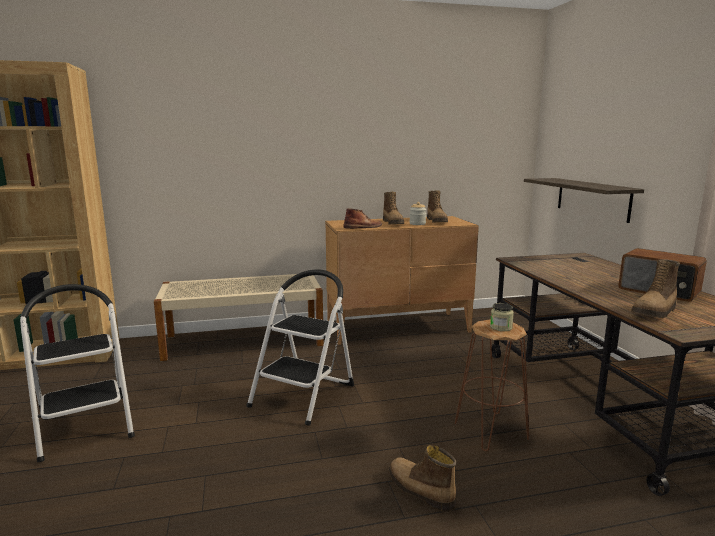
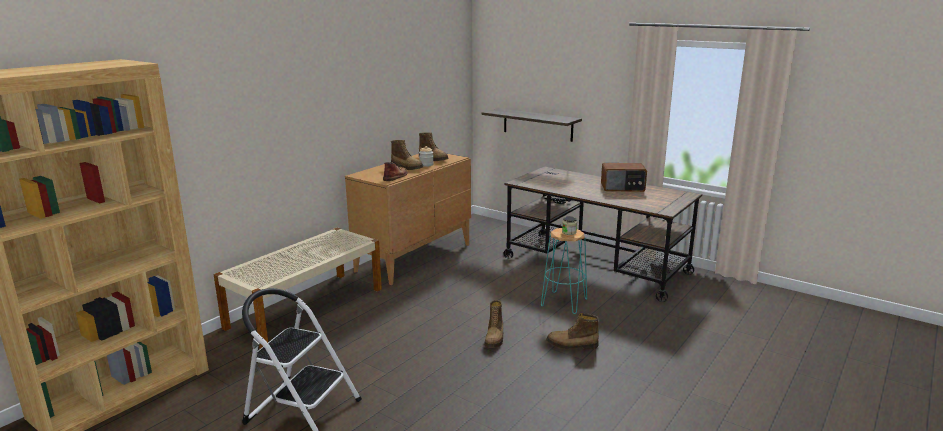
camera: 40 degrees left, 5 degrees up
(305, 394) = (429, 326): step ladder -> none
(490, 431) = (563, 302): brown stool -> turquoise stool
(655, 312) = (640, 202): boot -> boot (495, 338)

